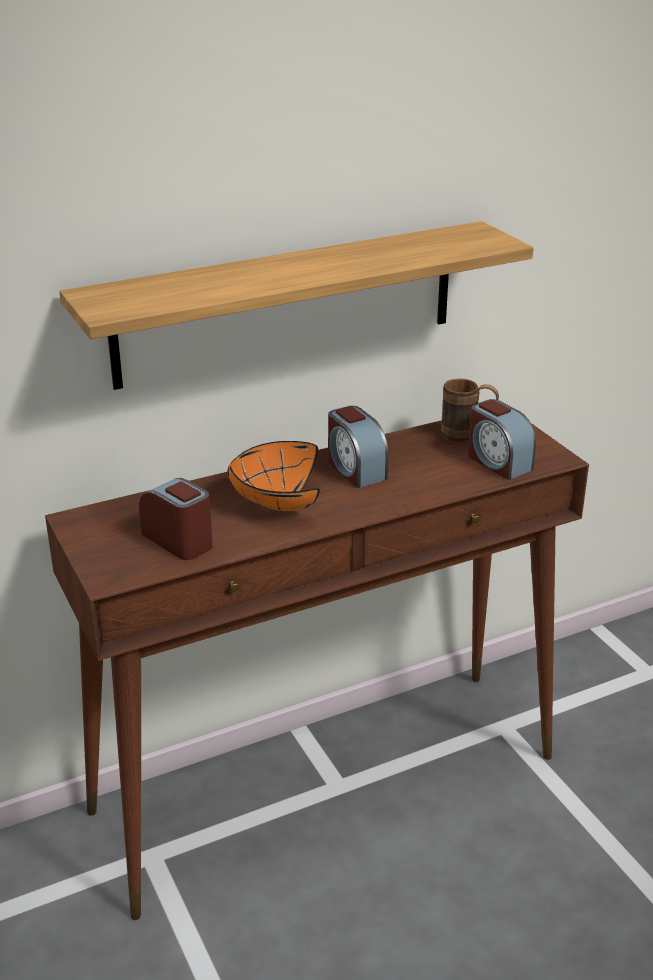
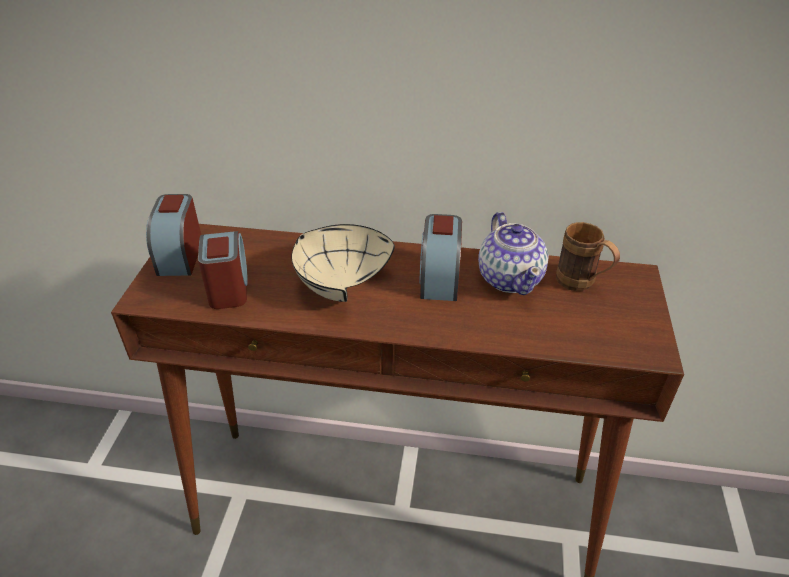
camera: 35 degrees right, 10 degrees up
(275, 504) = (336, 284): orange bowl -> beige bowl
(287, 304) = (416, 94): shelf -> none
(410, 450) = (510, 278): none -> teapot
(498, 462) = (583, 328): alarm clock -> alarm clock (180, 255)

